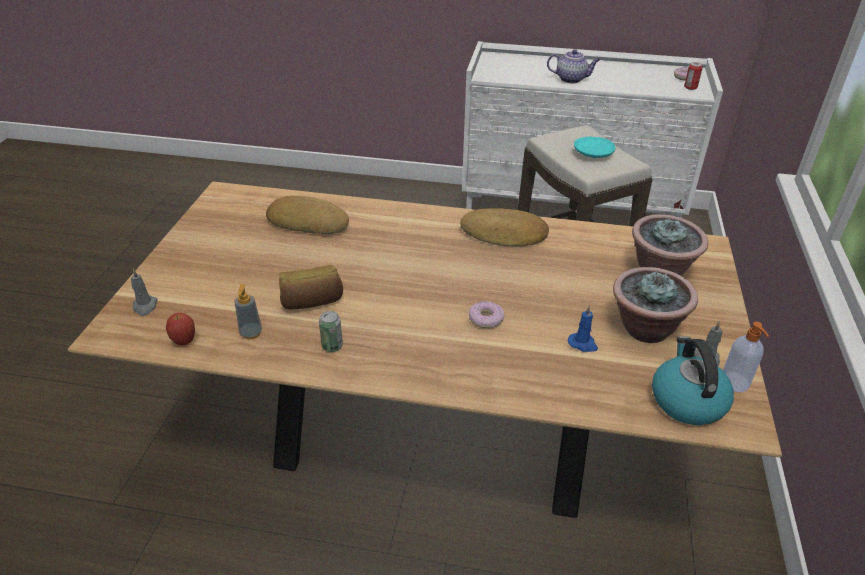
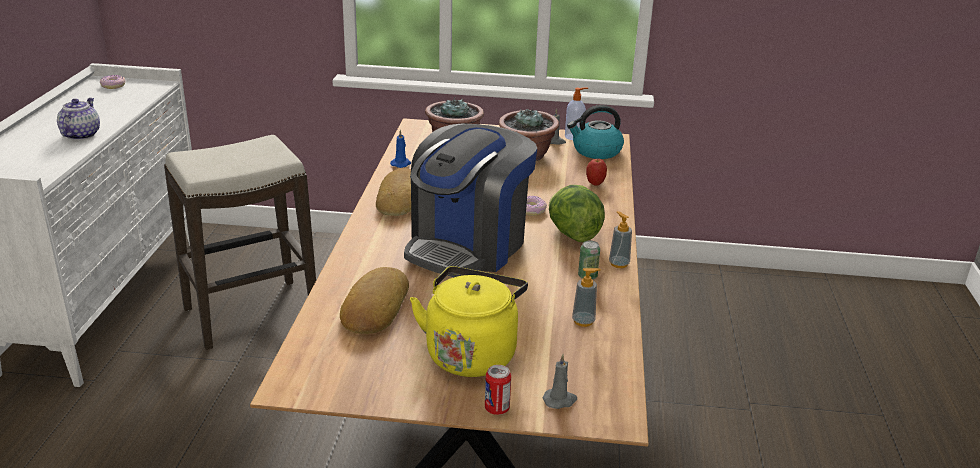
camera: 95 degrees left, 10 degrees down
(184, 341) = (609, 360): apple -> apple (595, 184)
(228, 266) = (472, 353): none -> yellow kettle
(312, 301) = (525, 292): bread -> none
(354, 375) = (619, 264): none -> soap dispenser
(405, 271) = (468, 246): none -> coffee machine
(426, 346) = (572, 234): none -> lettuce
(583, 344) = (551, 177): blue candle -> blue candle (401, 164)
(593, 153) = (239, 154): turquoise plate -> none
(690, 88) = (143, 86): can -> can (497, 409)

